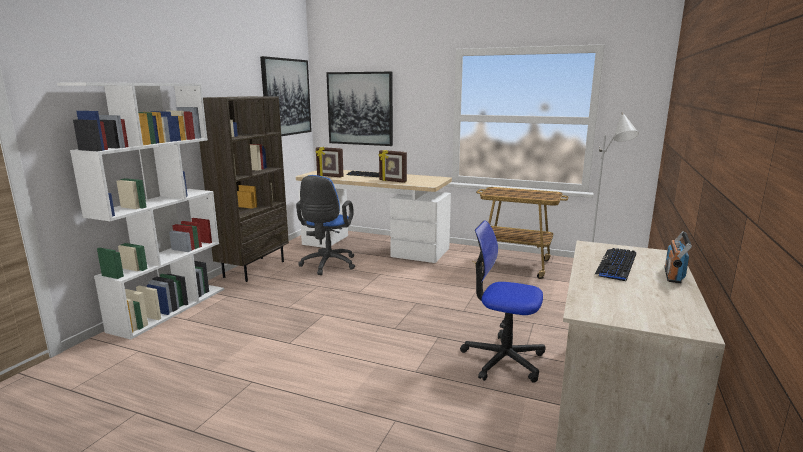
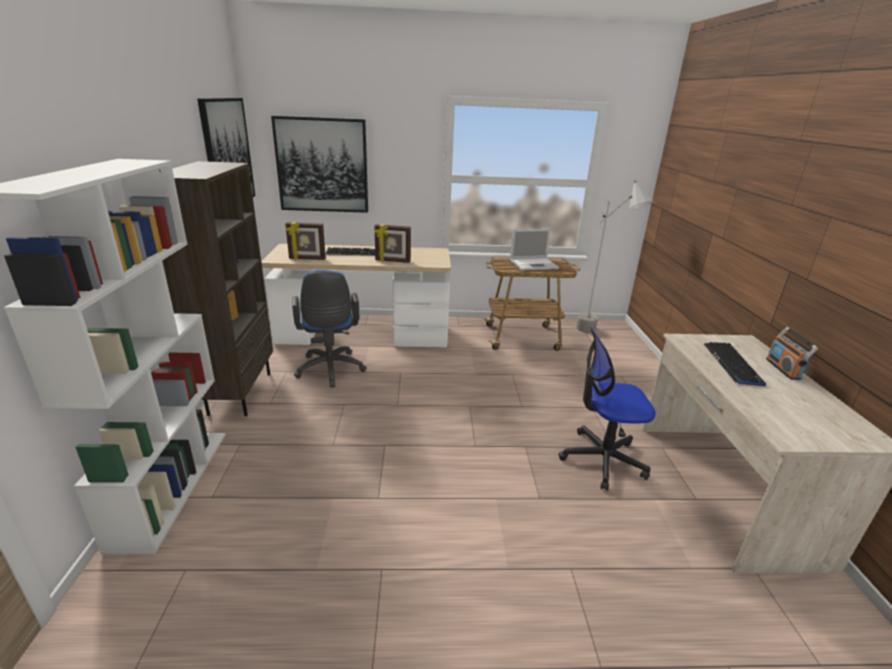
camera: 25 degrees left, 10 degrees up
(523, 193) = (534, 264): none -> laptop

